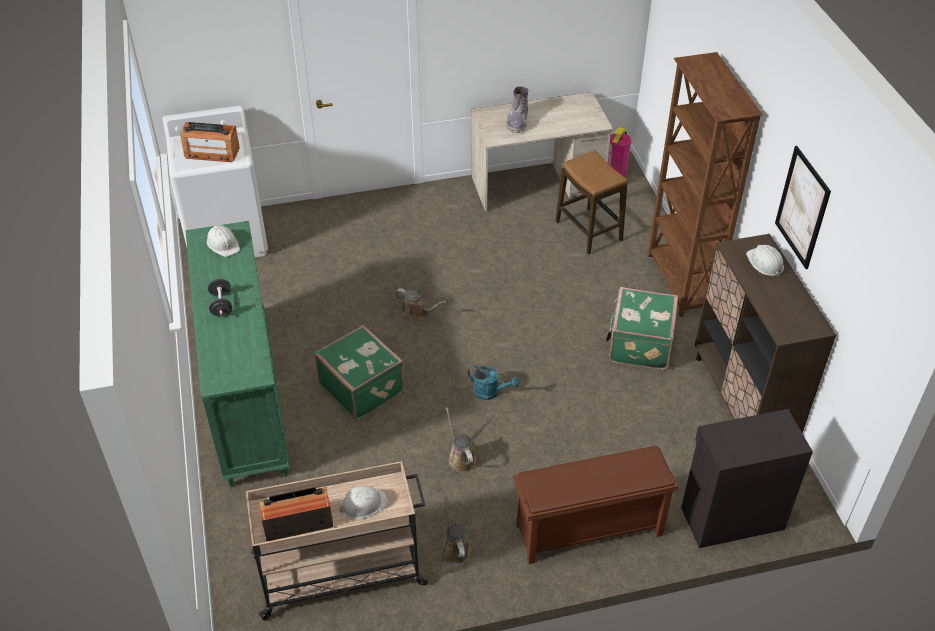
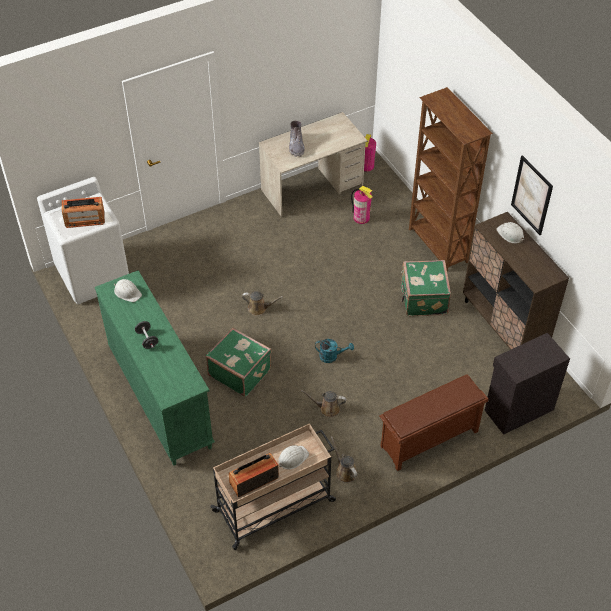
camera: 15 degrees left, 5 degrees up
(460, 458) = (327, 408): brown watering can -> brown watering can turned 45 degrees counterclockwise
(589, 231) = (361, 218): stool -> fire extinguisher

